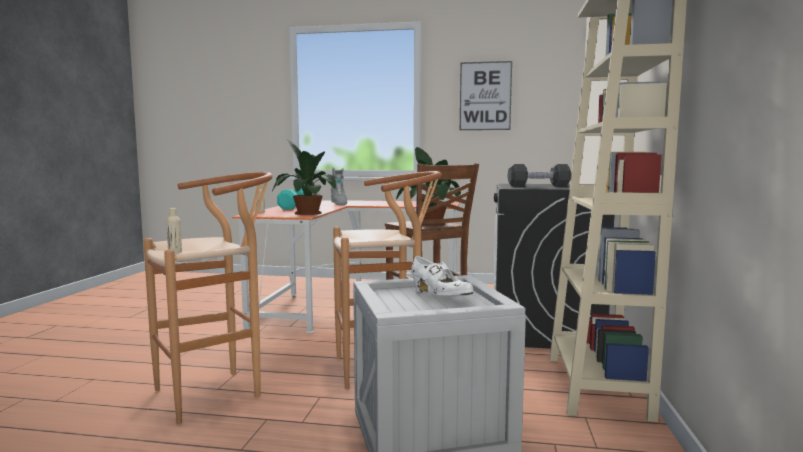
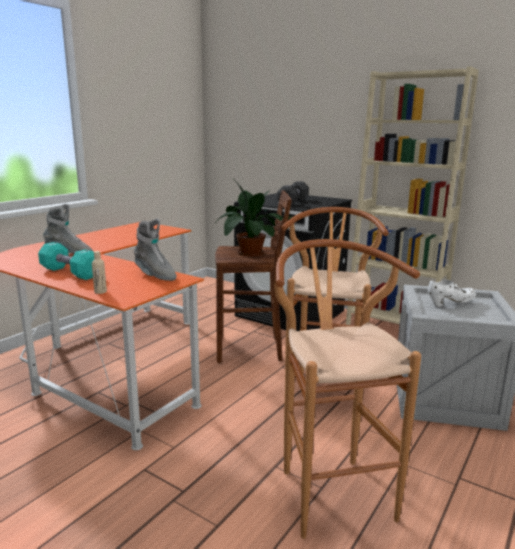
camera: 65 degrees left, 10 degrees up
(175, 252) = (364, 359): beige bottle -> none
(306, 213) = (155, 275): potted plant -> grey boot
(485, 96) = (138, 104): picture -> none

